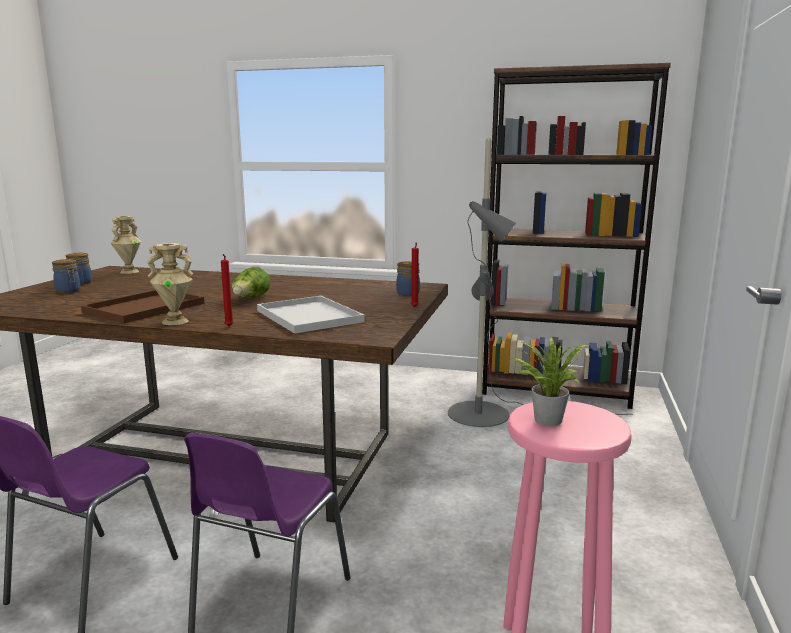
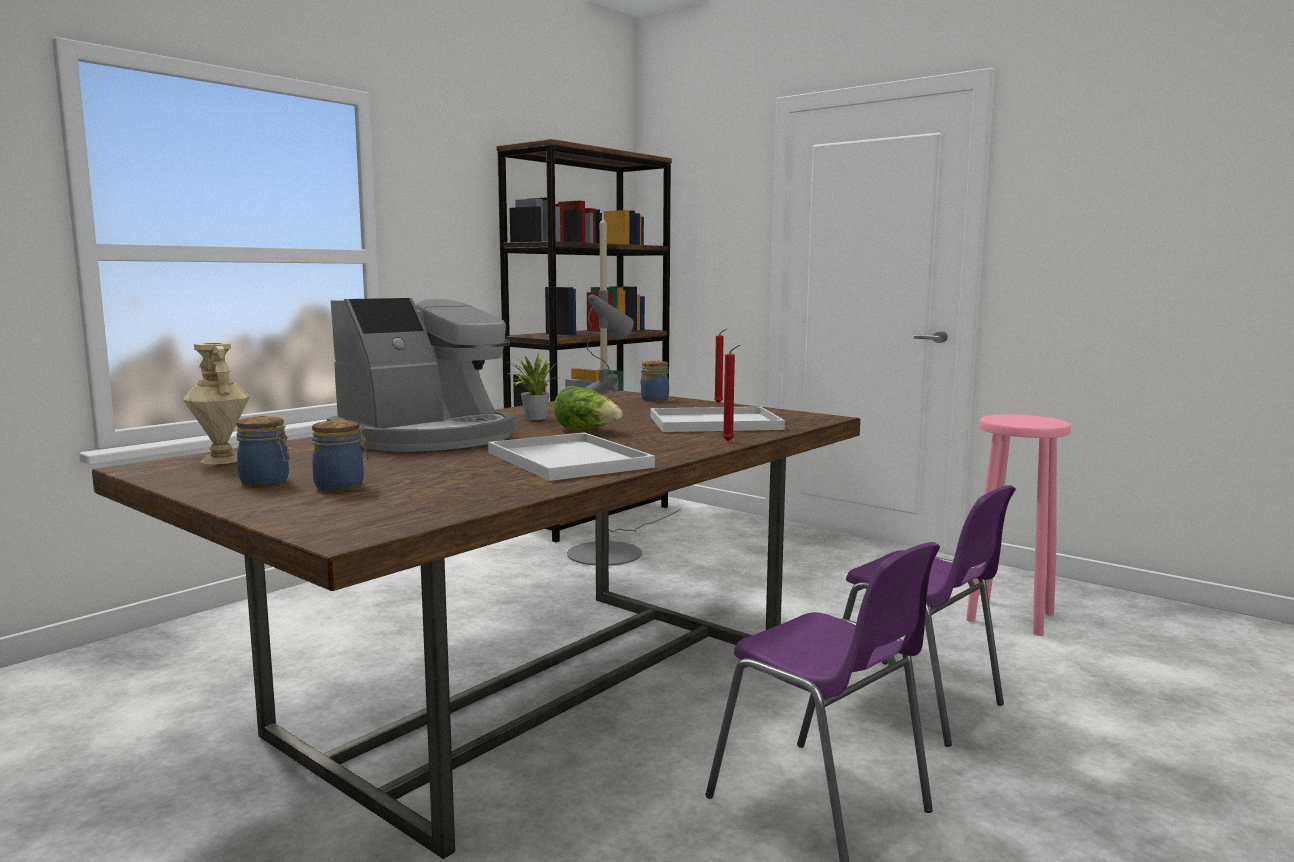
camera: 65 degrees left, 5 degrees down
(146, 307) = (565, 459): brown tray -> white tray
(175, 321) = (675, 453): beige vase -> none
(204, 282) = (428, 437): none -> coffee machine
(545, 418) = (1018, 422): potted plant -> potted plant (532, 418)

